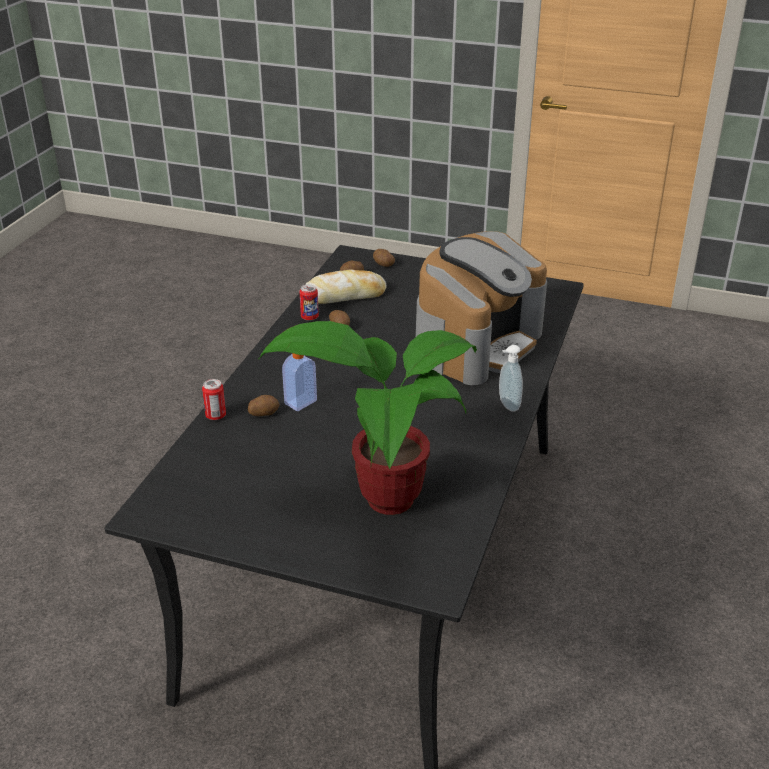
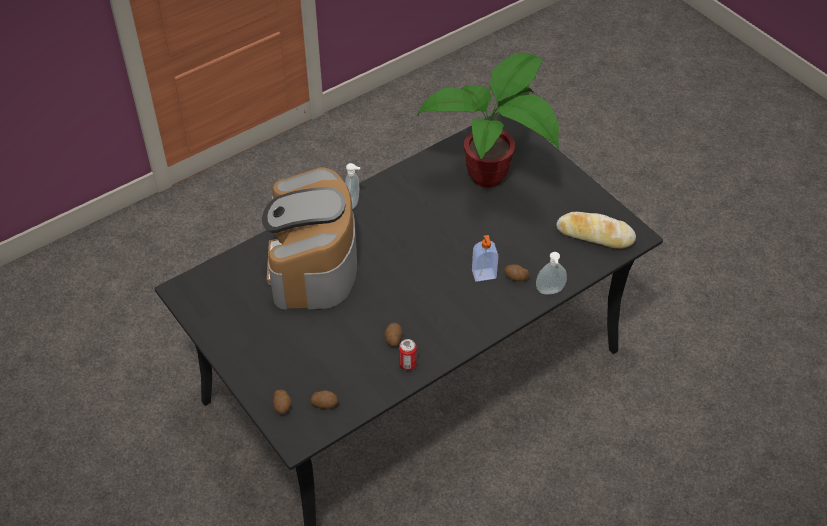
camera: 145 degrees left, 15 degrees up
(215, 416) = (550, 292): can -> soap dispenser
(344, 295) = (356, 377): bread -> bread (595, 235)
(477, 344) = (312, 264): coffee machine -> coffee machine turned 75 degrees counterclockwise

